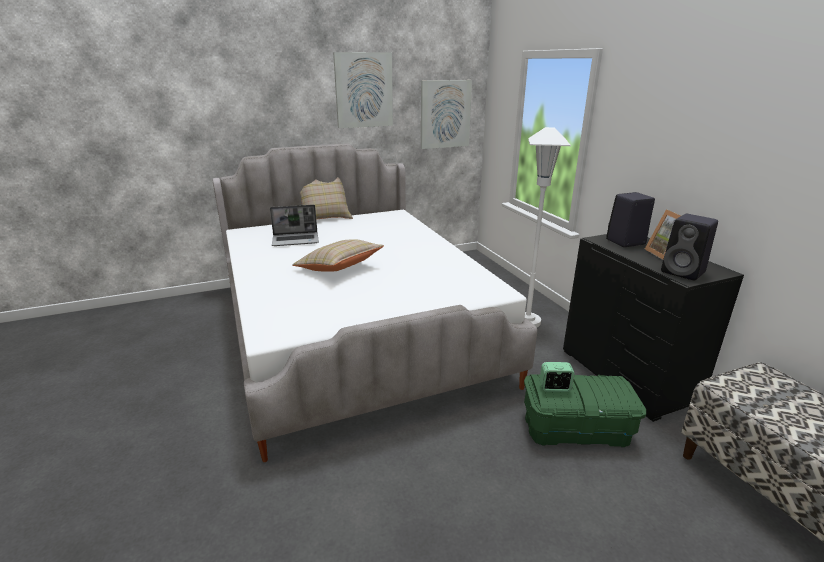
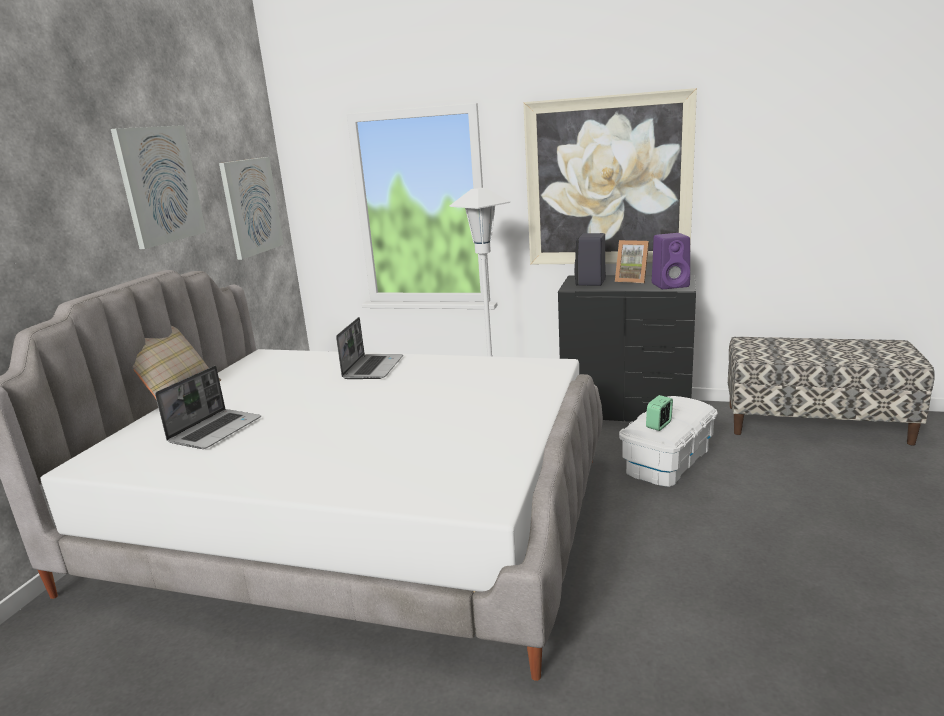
camera: 50 degrees left, 5 degrees down
(339, 268) = (365, 422): beige pillow -> none
(415, 243) = (372, 368): none -> laptop
(576, 428) = (668, 461): green storage box -> white storage box
(684, 272) = (671, 285): black speaker -> purple speaker
(686, 146) = (607, 182): none -> picture

